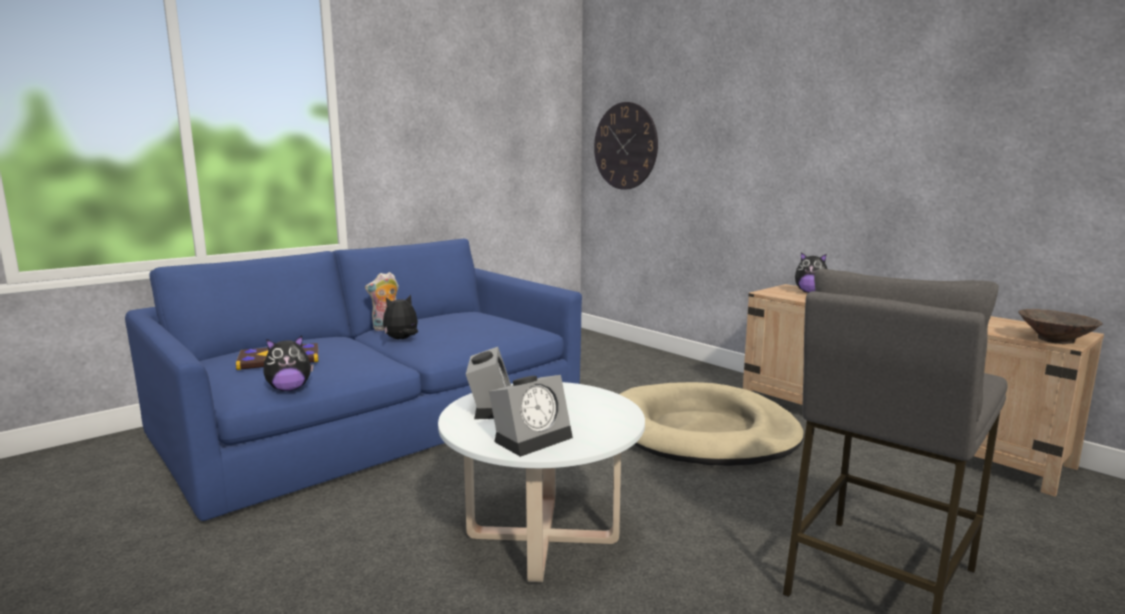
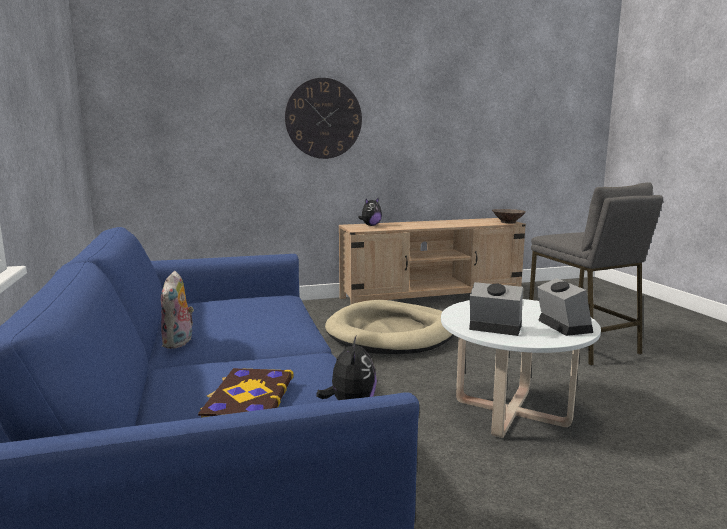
camera: 65 degrees left, 0 degrees up
(402, 339) = (231, 342): plush toy -> none
(625, 146) = (155, 120): wall clock -> wall clock (323, 118)

